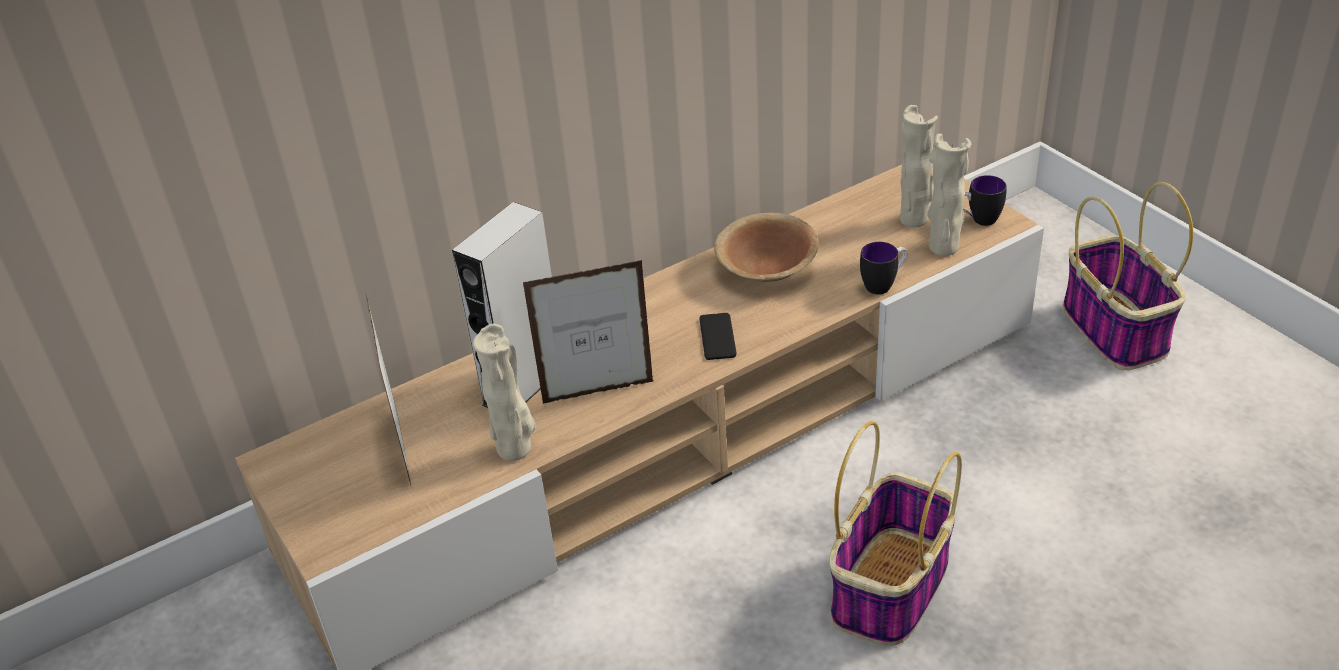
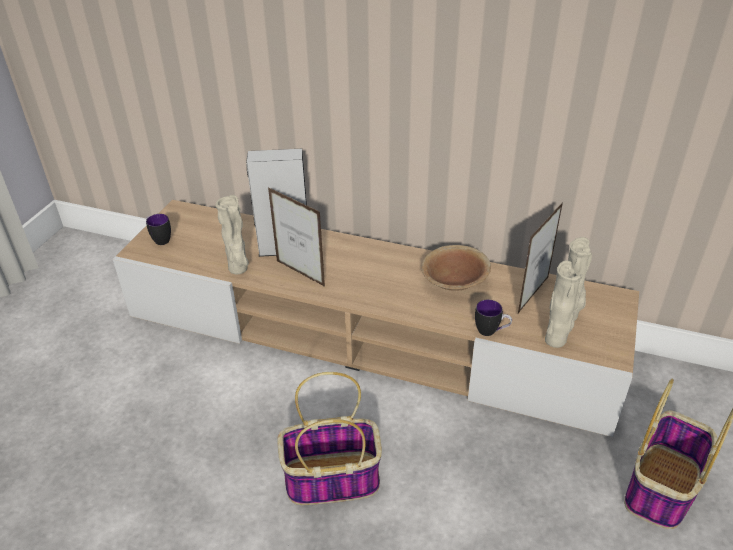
camera: 50 degrees right, 0 degrees up
(403, 447) = (213, 237): picture frame -> picture frame (533, 295)
(717, 337) = (380, 291): phone -> none
(978, 220) = (600, 343): mug -> mug (160, 239)

